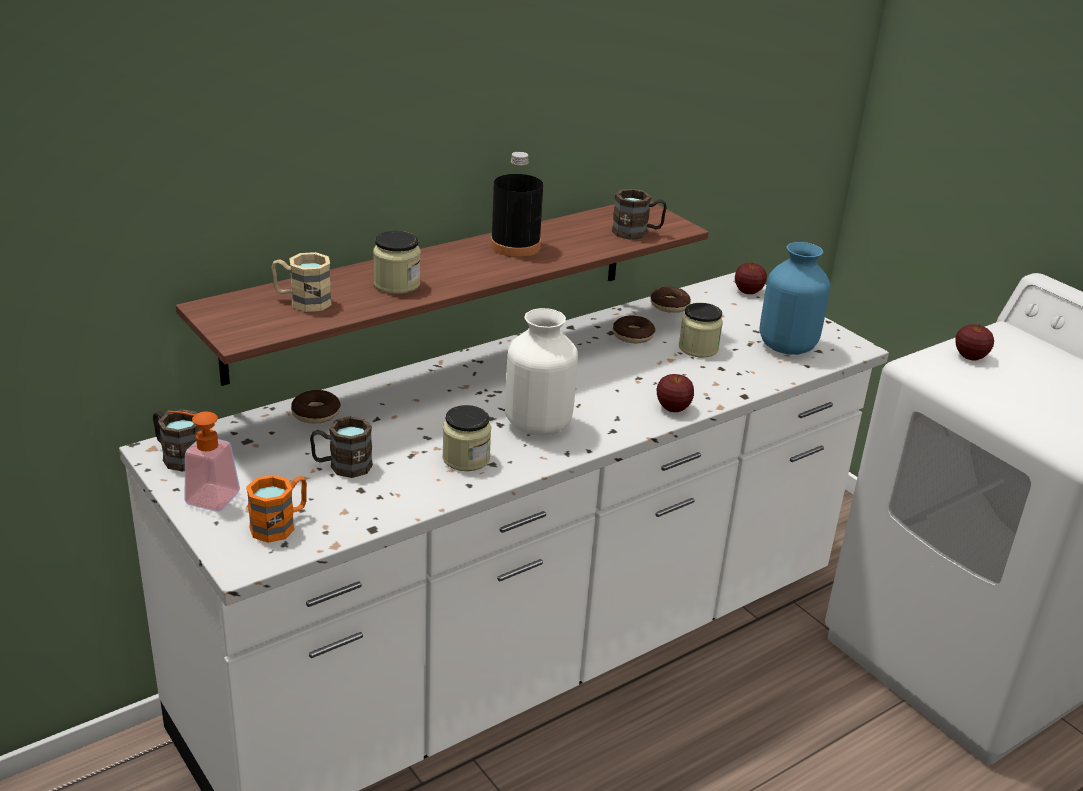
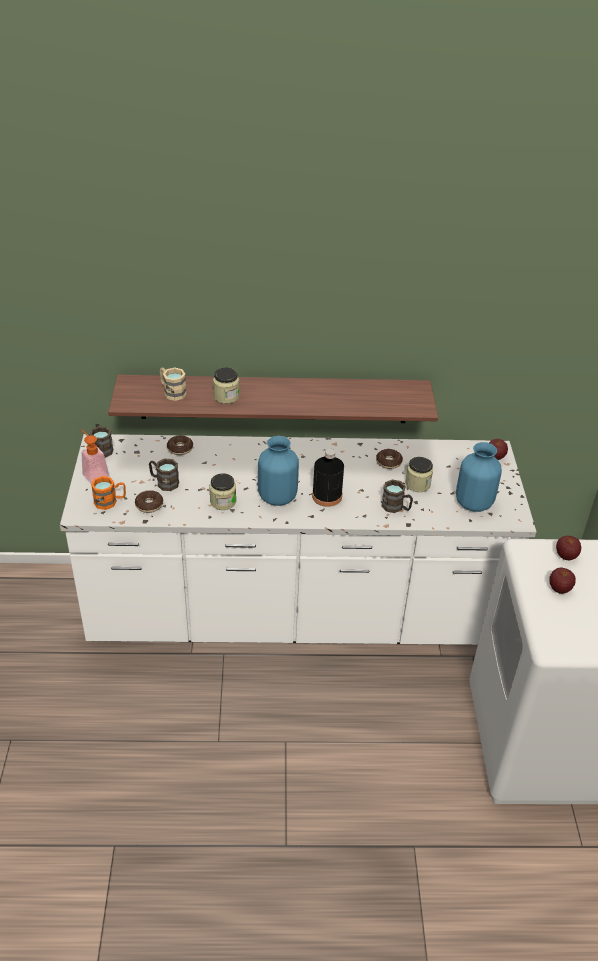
camera: 35 degrees right, 10 degrees up
(515, 246) = (313, 392): black bottle -> black bottle (327, 496)
(537, 425) = (277, 497): white vase -> blue vase
(637, 233) = (393, 404): brown mug -> brown mug (396, 507)
(669, 306) = (433, 450): donut -> donut (149, 505)
(673, 408) = (359, 516): apple -> apple (559, 589)

